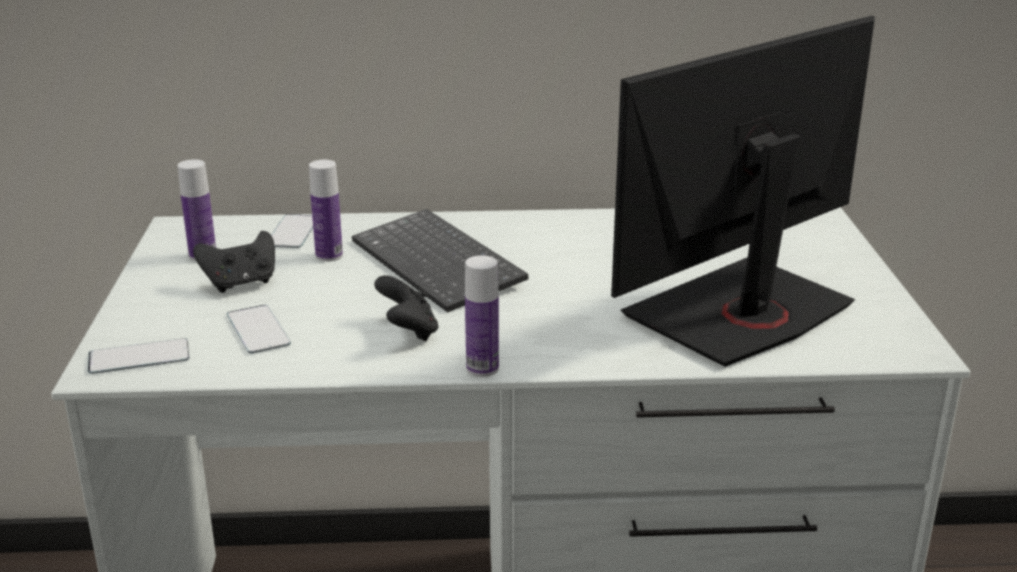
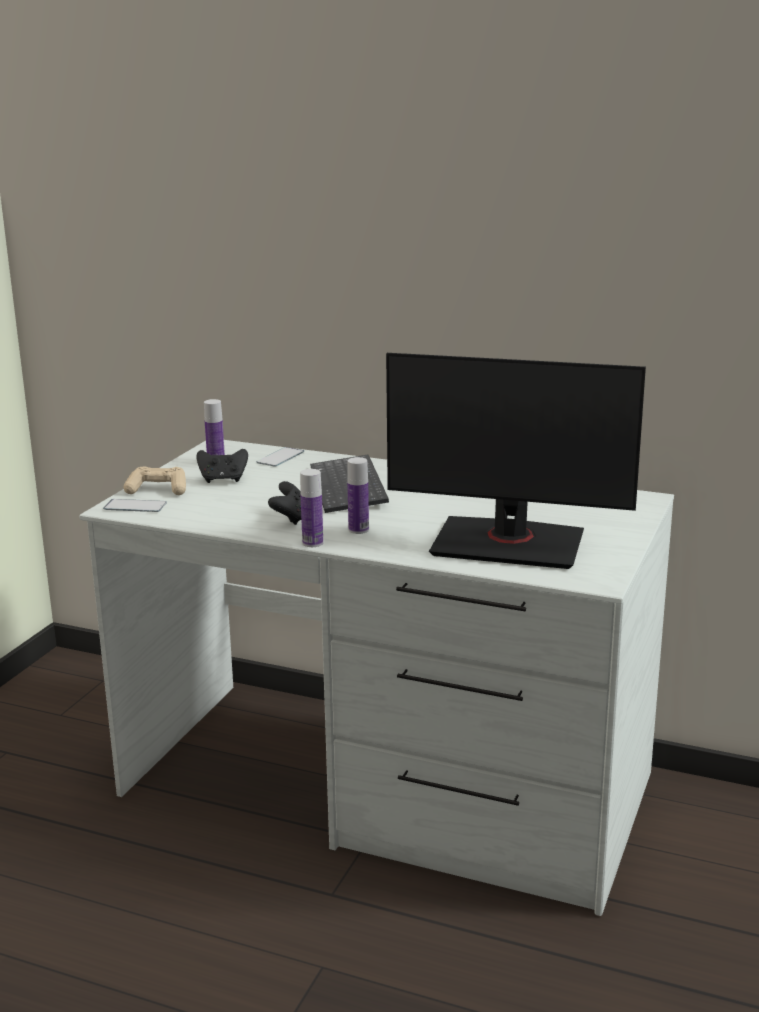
camera: 25 degrees right, 5 degrees down
(152, 320) = (158, 490): none -> beige game controller
(258, 330) = (209, 504): phone -> none
(329, 256) = (288, 473): bottle -> bottle (358, 530)
(741, 313) = (508, 543): monitor -> monitor turned 150 degrees counterclockwise

